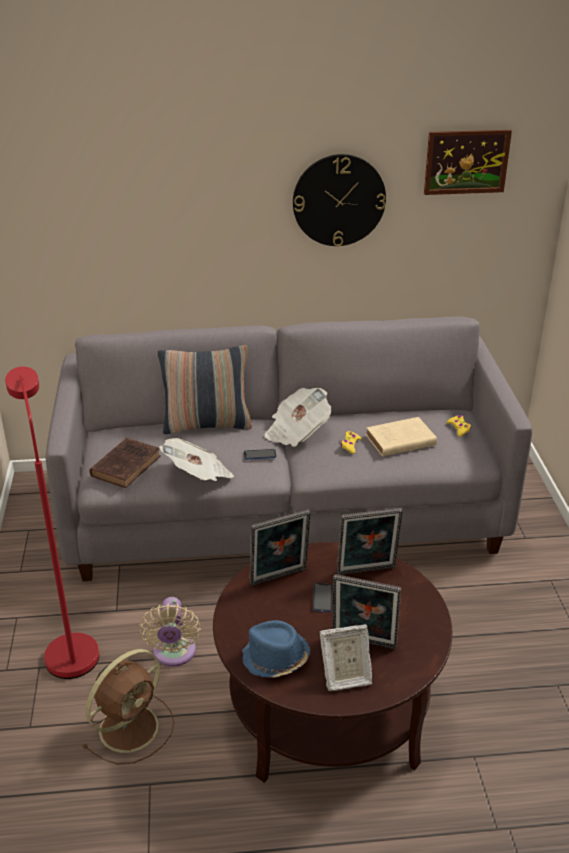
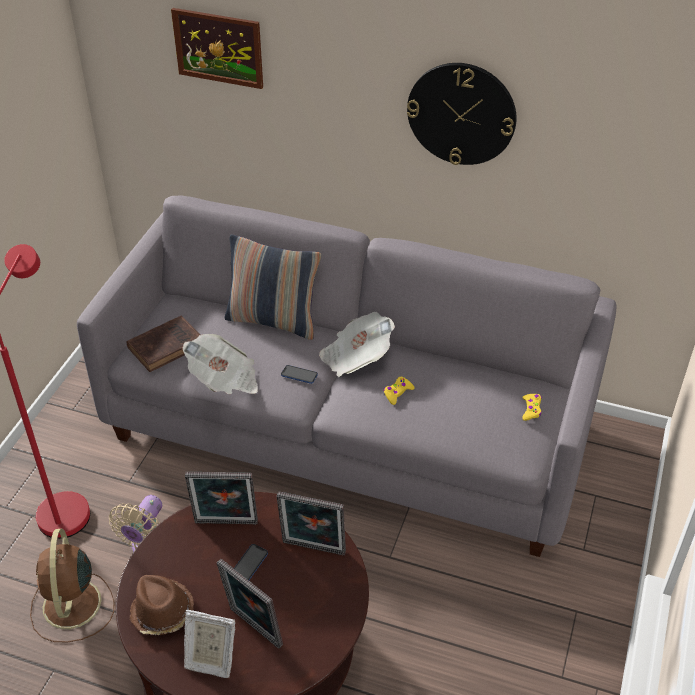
camera: 25 degrees right, 10 degrees up
(131, 726) = (72, 606): brown fan -> brown fan turned 105 degrees clockwise
(275, 659) = (162, 612): blue hat -> brown hat
(398, 441) = (452, 404): beige book -> none
(466, 162) = (620, 102): picture -> picture (218, 48)

